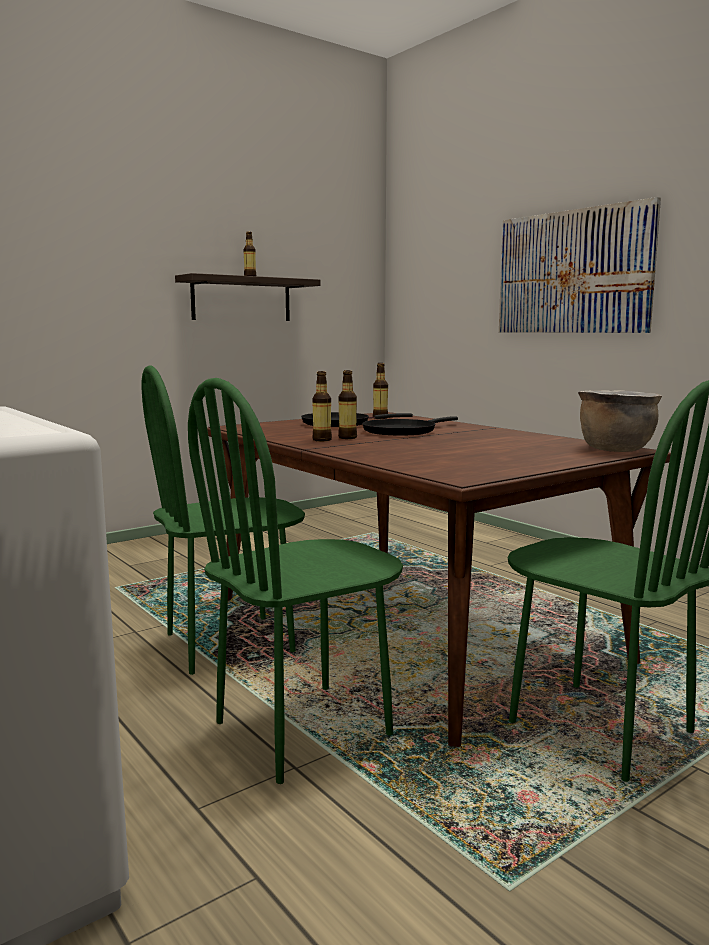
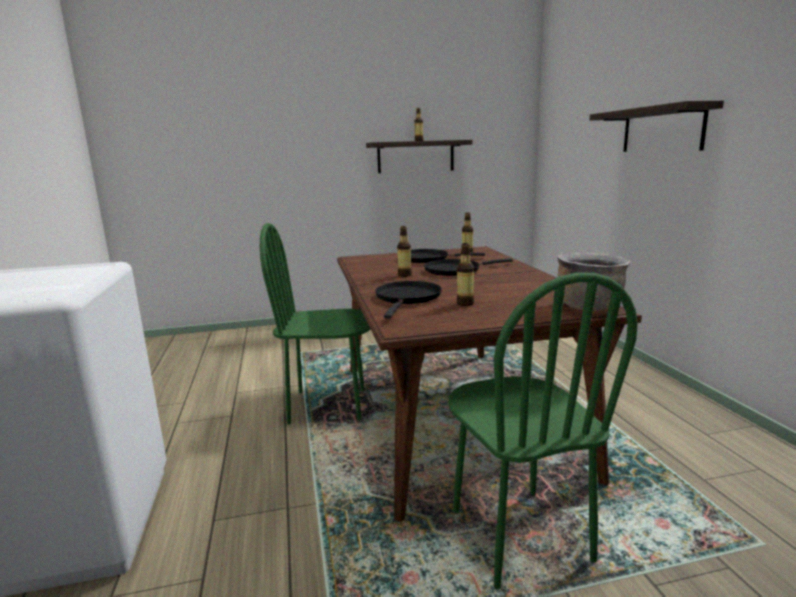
camera: 25 degrees right, 5 degrees up
(304, 729) = (316, 480): green chair -> none
(322, 440) = (383, 276): bottle -> bottle (465, 304)
(404, 455) = (407, 298): none -> black frying pan
(572, 272) = (662, 129): picture -> shelf

